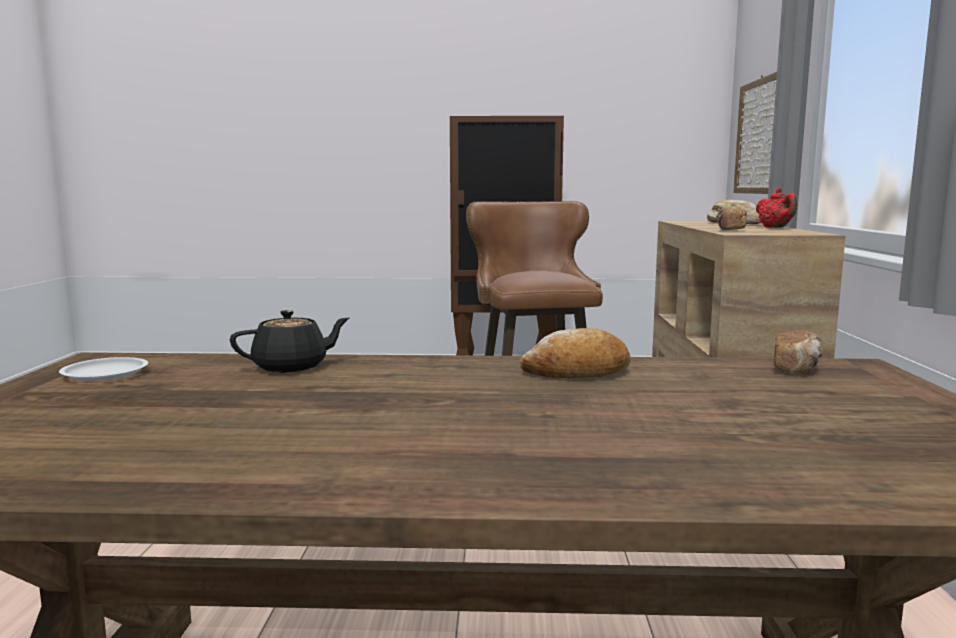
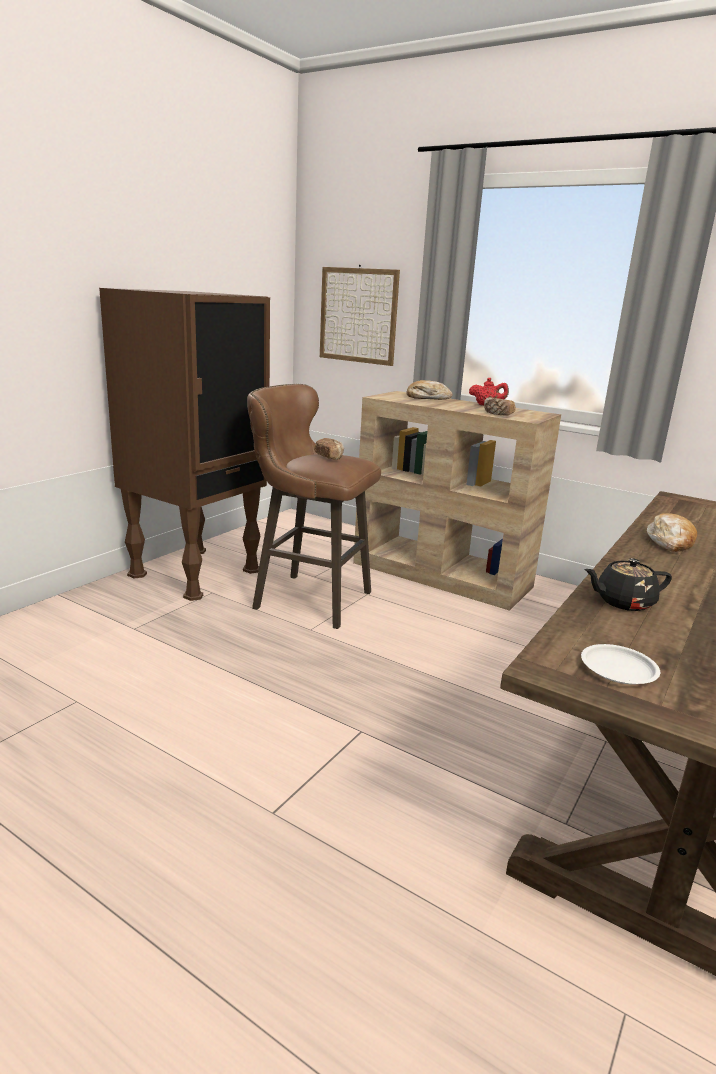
camera: 60 degrees left, 10 degrees up
(292, 367) = (623, 602): black teapot -> black teapot turned 105 degrees counterclockwise
(796, 369) = (678, 507): bread -> bread (329, 457)

